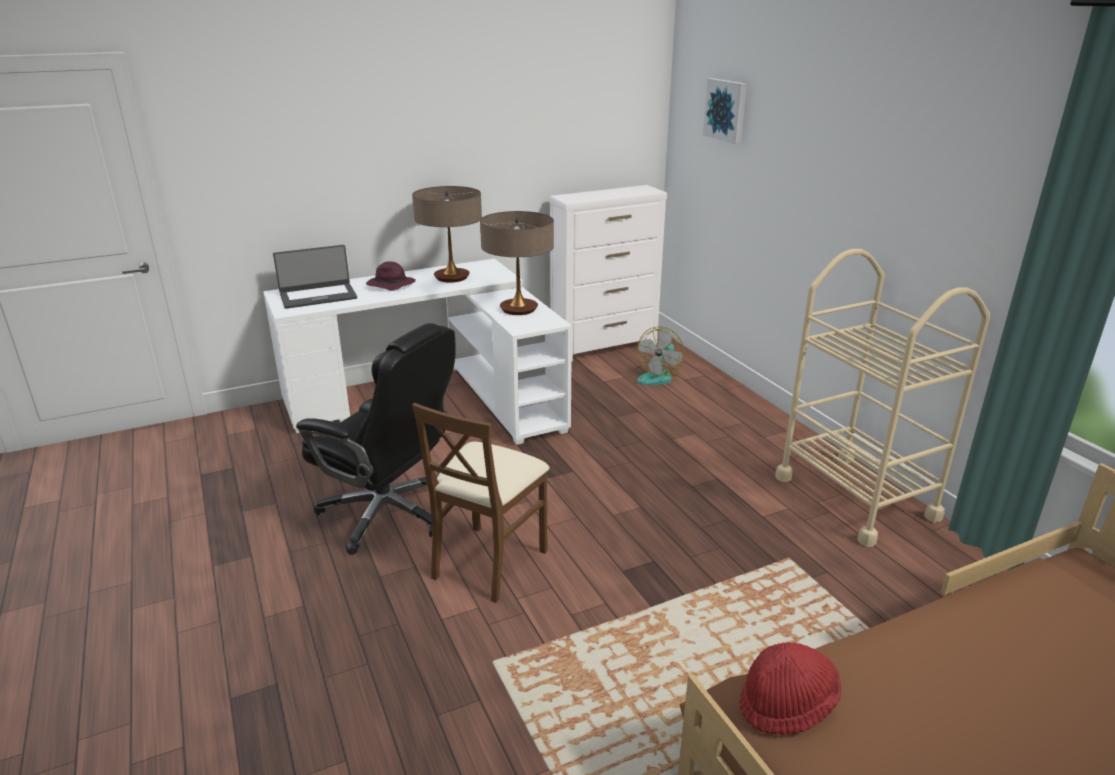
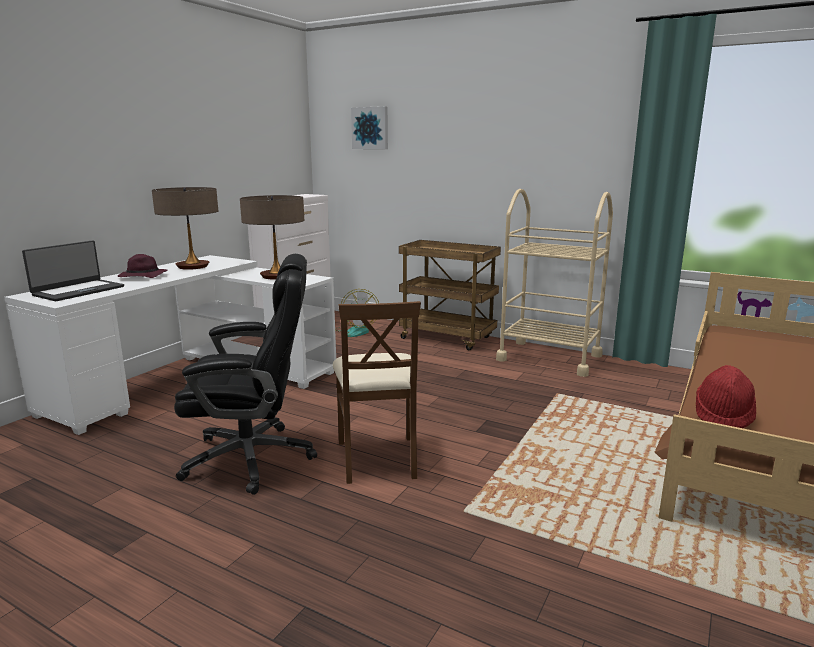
camera: 35 degrees left, 10 degrees down
(756, 421) = (448, 338): none -> brown cart

